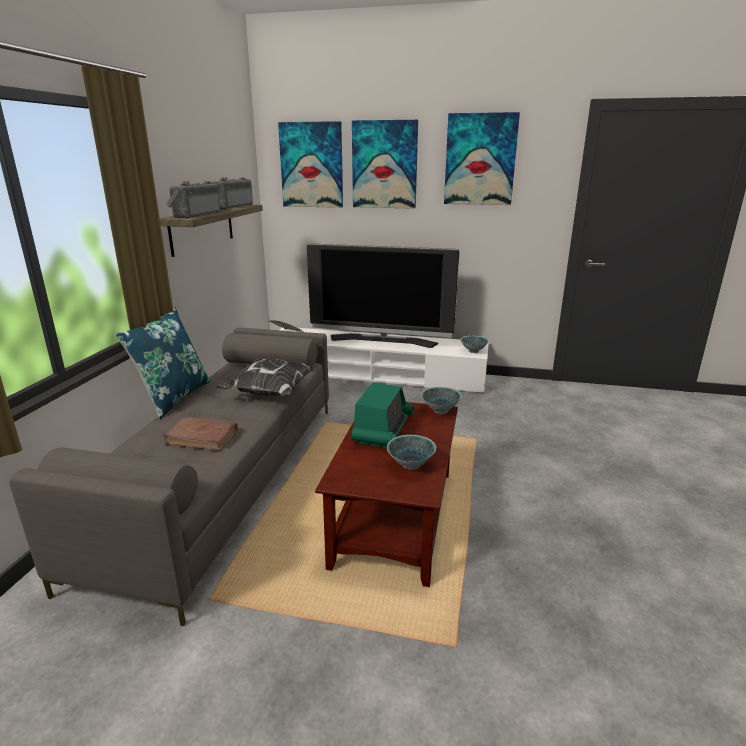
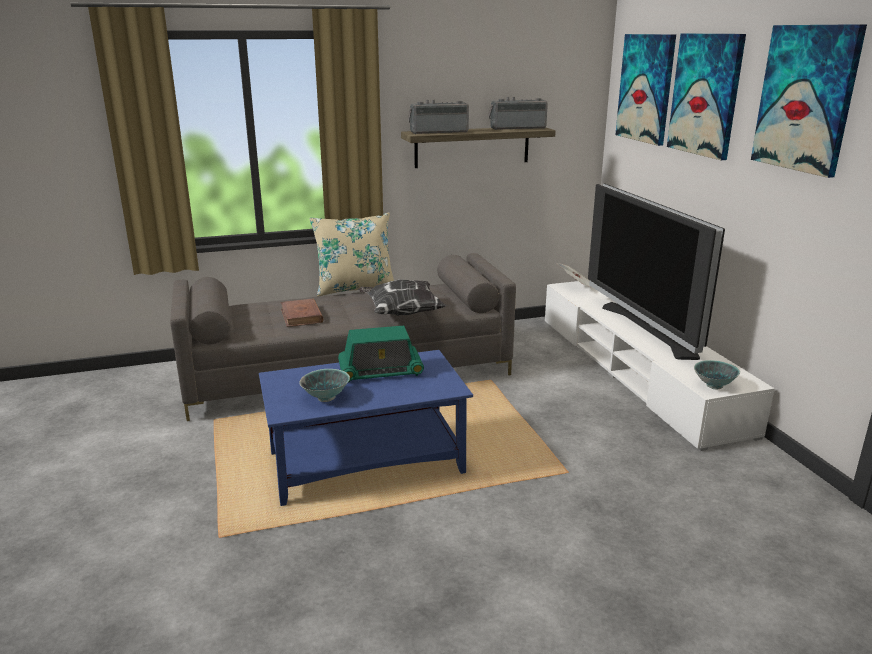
camera: 60 degrees right, 0 degrees up
(173, 397) = (355, 288): blue pillow -> beige pillow
(394, 516) = (367, 462): brown coffee table -> blue coffee table
(440, 410) = (451, 387): bowl -> none

